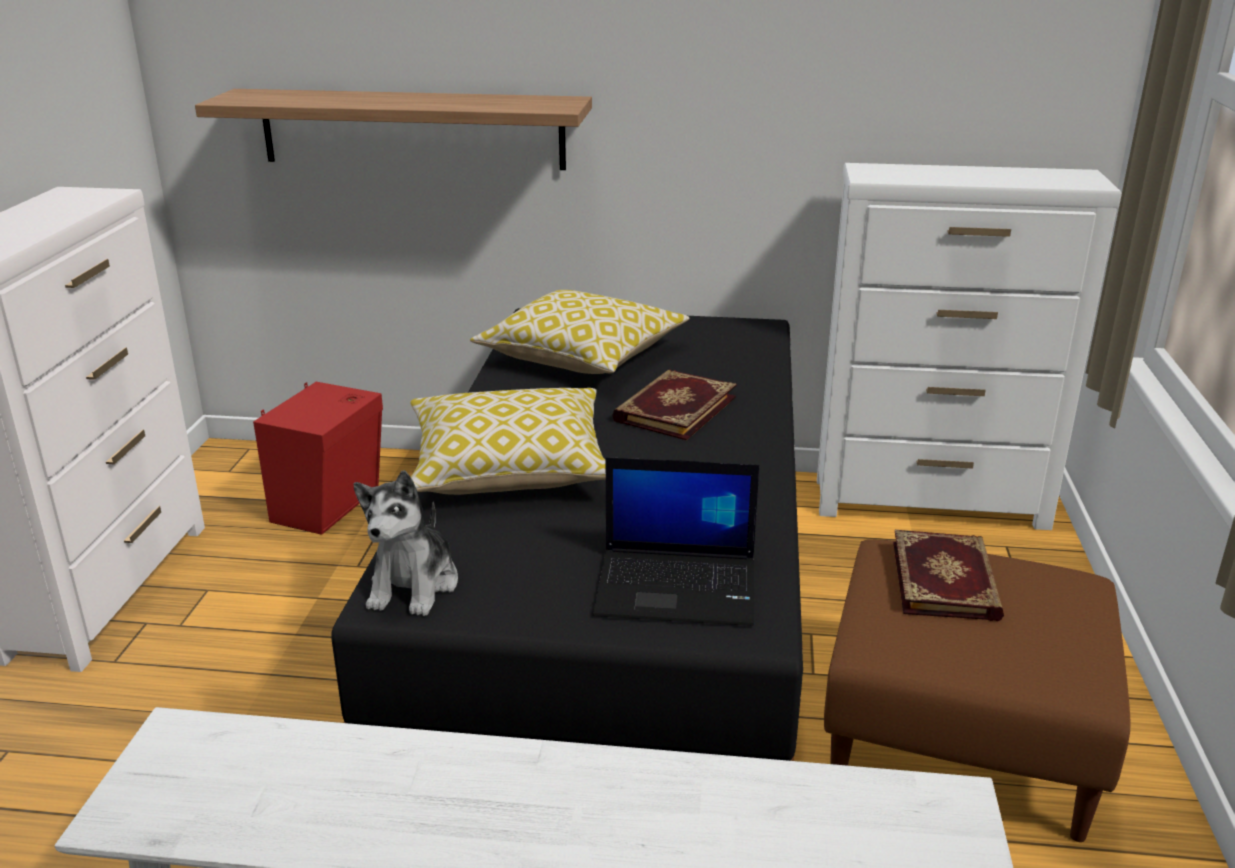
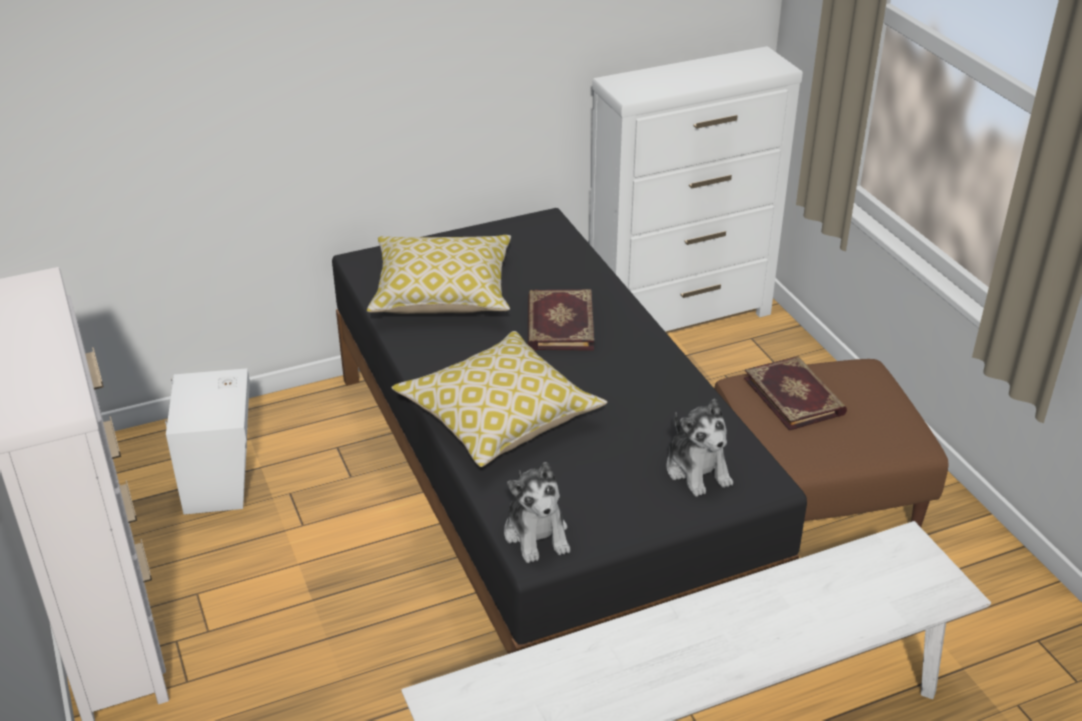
camera: 30 degrees left, 10 degrees up
(331, 505) = (221, 478): red speaker -> white speaker
(412, 129) = (220, 124): shelf -> none
(678, 587) = (697, 470): laptop -> plush toy

